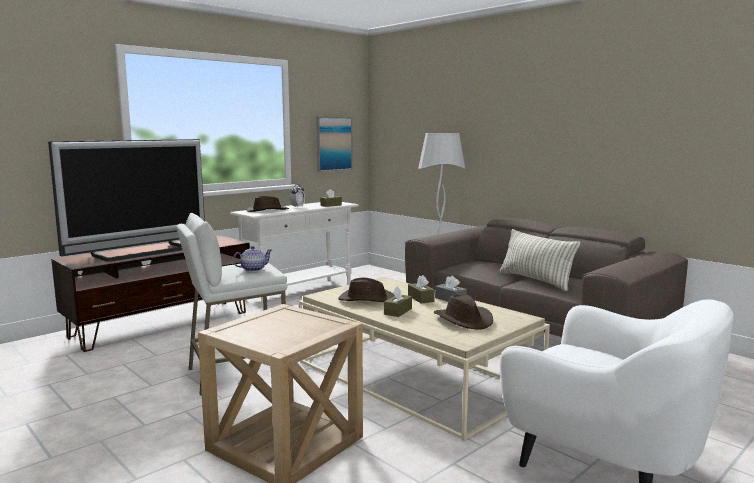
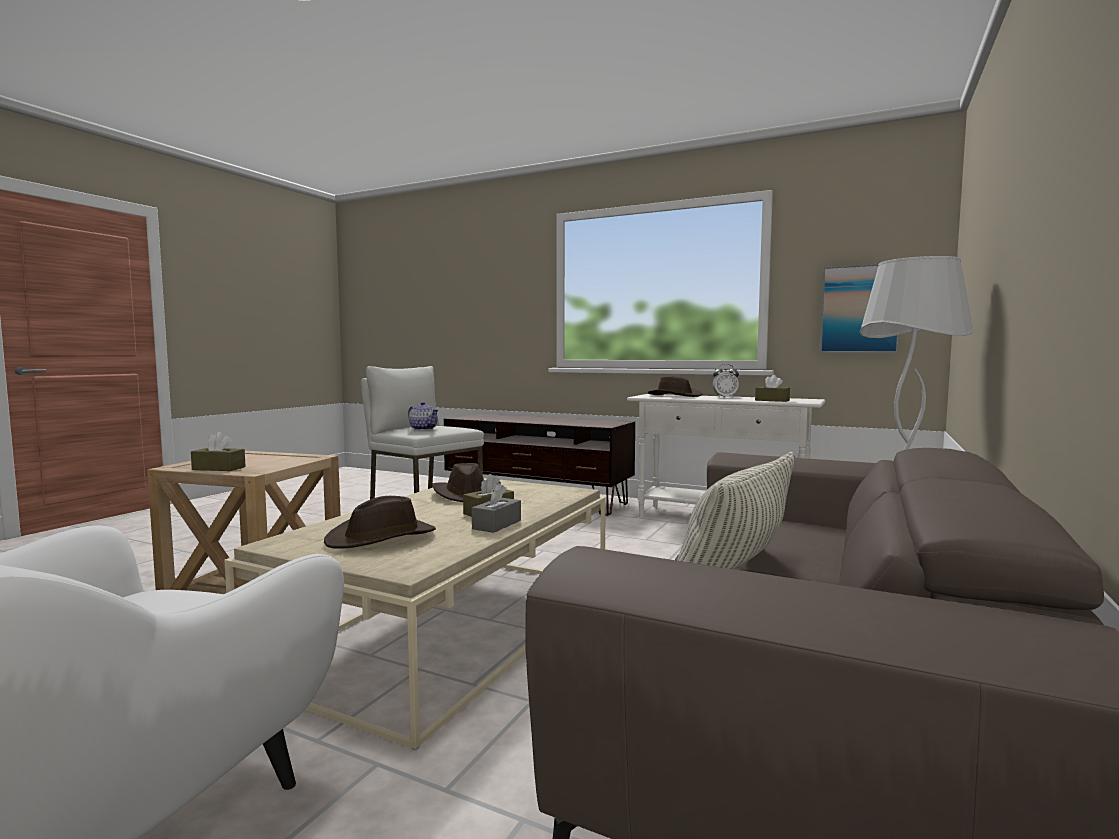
camera: 70 degrees right, 5 degrees down
(142, 252) = (521, 419): television -> none
(398, 311) = (416, 509): brown tissue box -> brown tissue box (219, 468)

